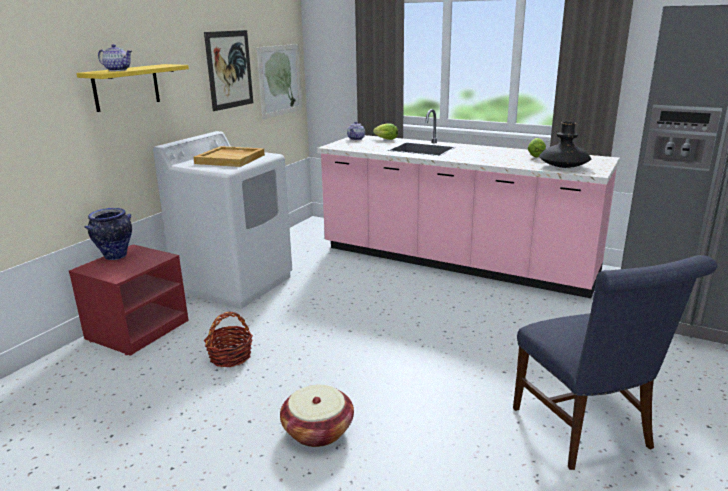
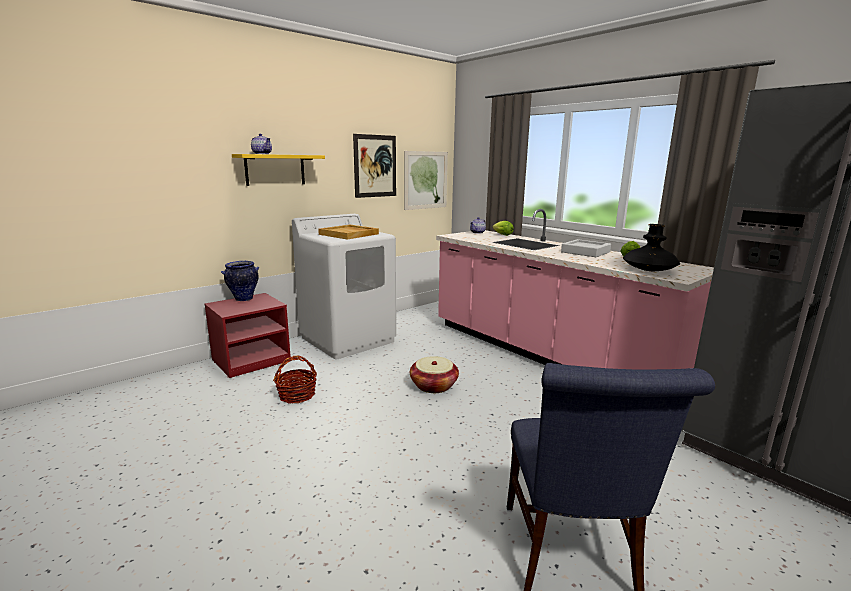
camera: 20 degrees right, 5 degrees down
(318, 430) = (311, 475): basket -> basket (433, 385)
(489, 152) = (585, 252): none -> grey tray

